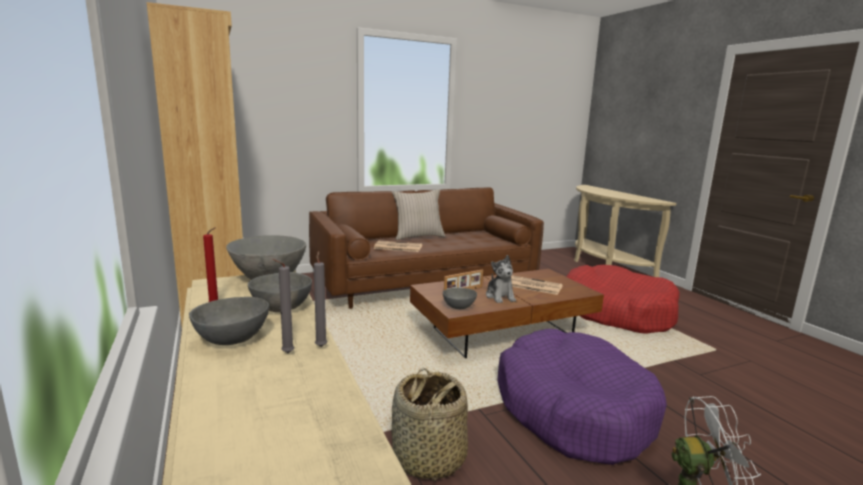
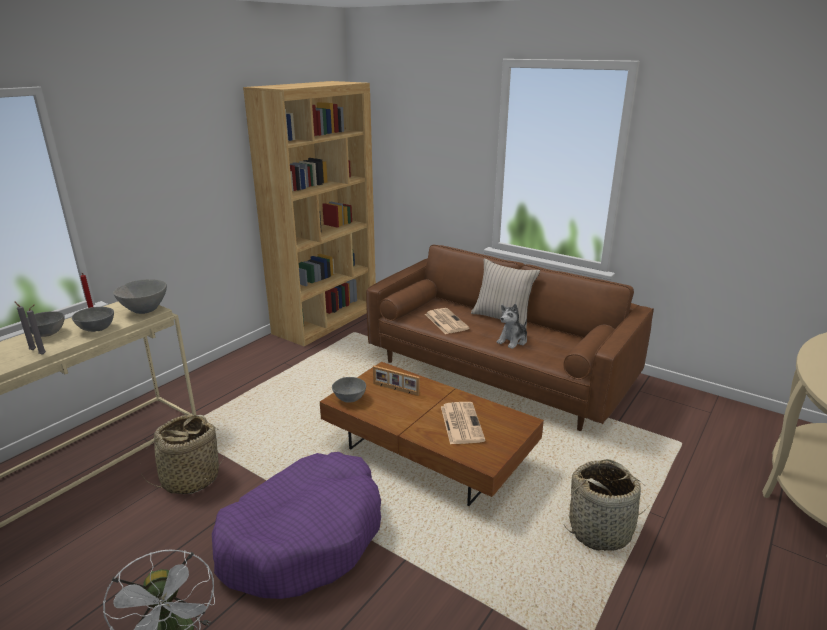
camera: 60 degrees right, 10 degrees up
(500, 297) = (402, 412): plush toy -> plush toy (513, 341)
(615, 312) = (600, 530): red dog bed -> basket

